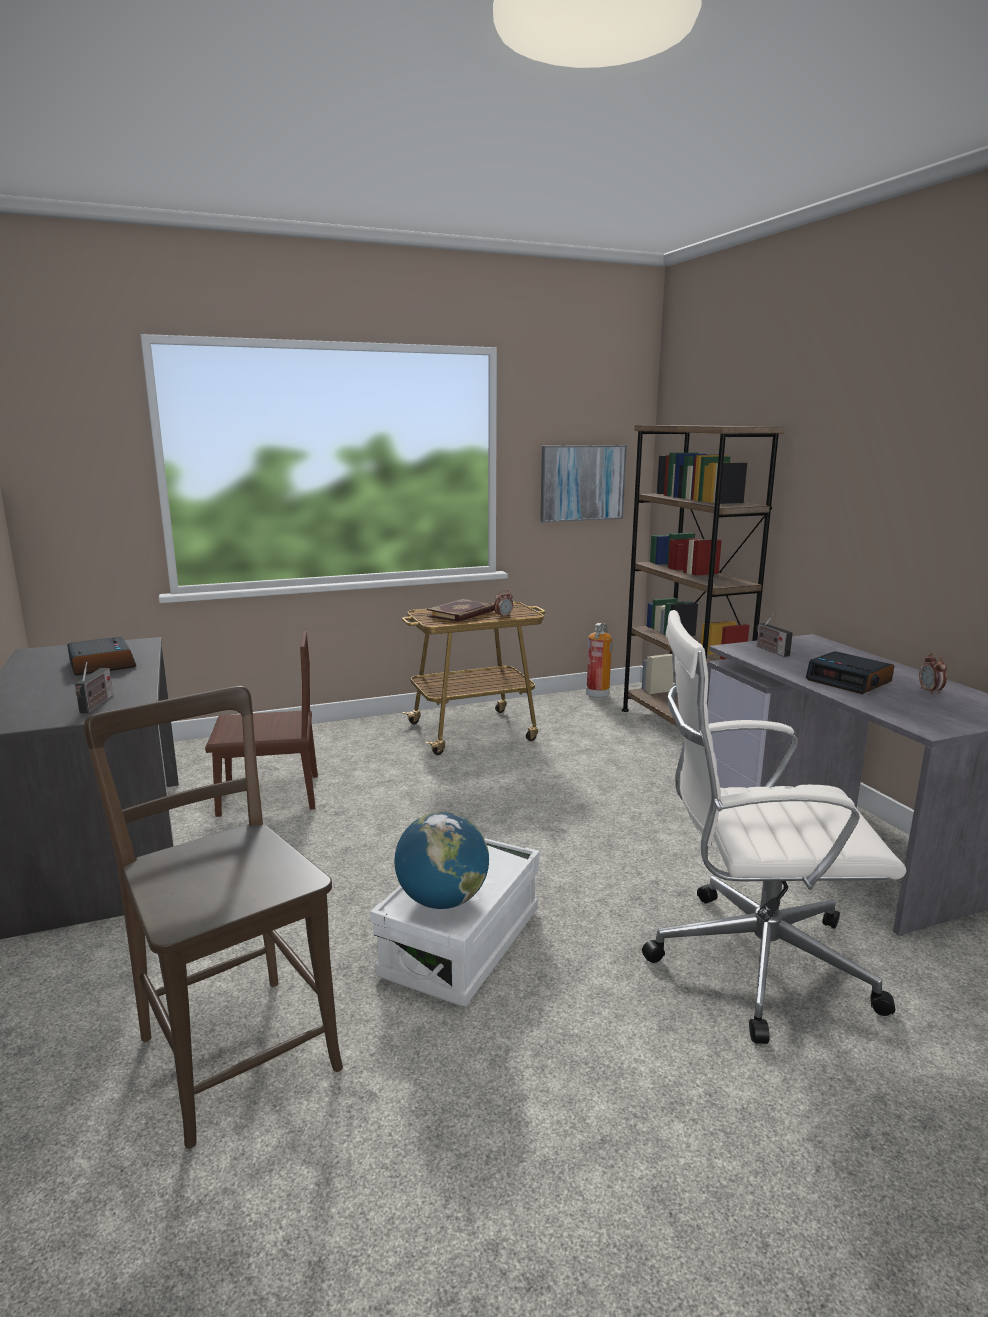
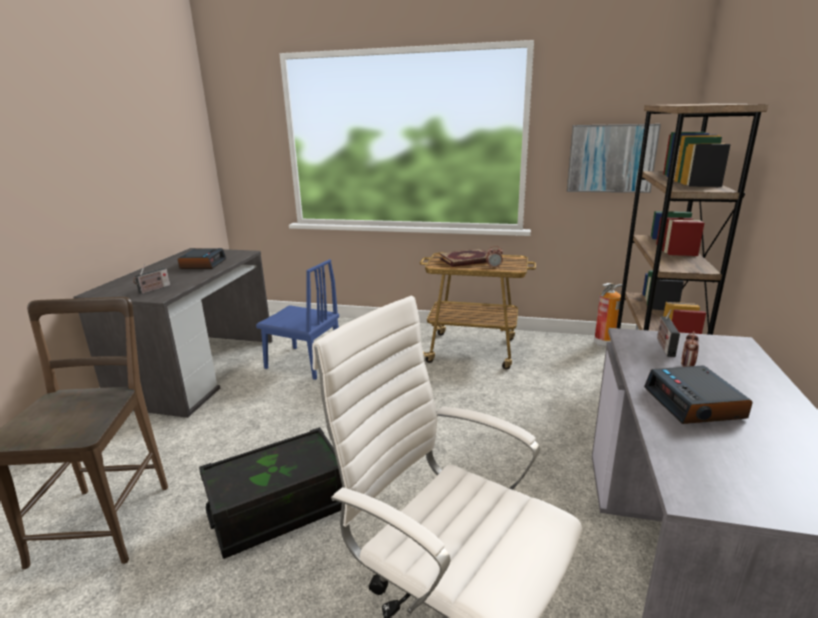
camera: 35 degrees right, 5 degrees up
(269, 795) = (304, 362): brown chair -> blue chair
(442, 900) = (245, 477): globe -> none
(461, 943) = (279, 510): white storage box -> black storage box
(930, 691) = (784, 446): alarm clock -> alarm clock (687, 367)

